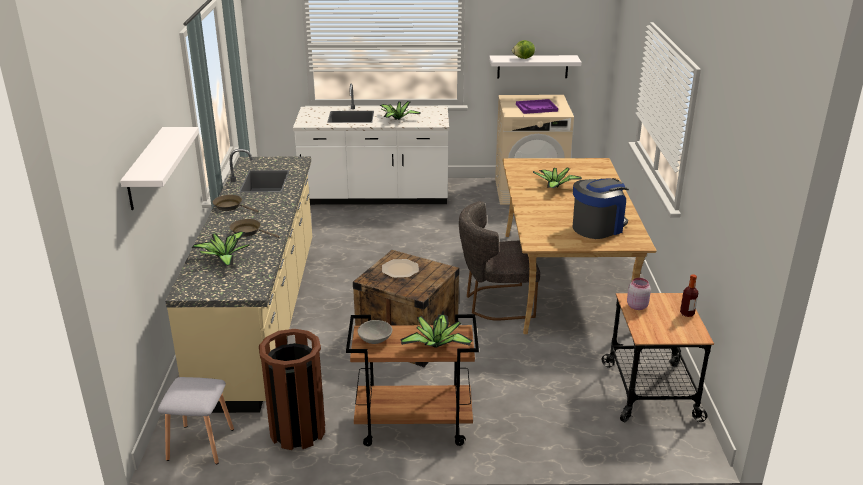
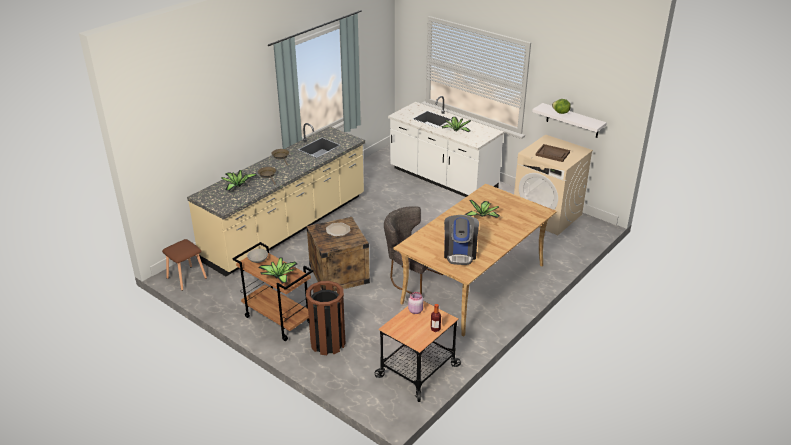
camera: 40 degrees right, 5 degrees up
(145, 169) = (205, 124): white shelf -> none
(199, 444) = (186, 278): grey stool -> brown stool
(297, 431) = (229, 294): brown trash can -> brown trash can (328, 343)
(536, 108) = (552, 154): purple tray -> brown tray
(598, 227) = (460, 253): coffee machine -> coffee machine turned 90 degrees clockwise

